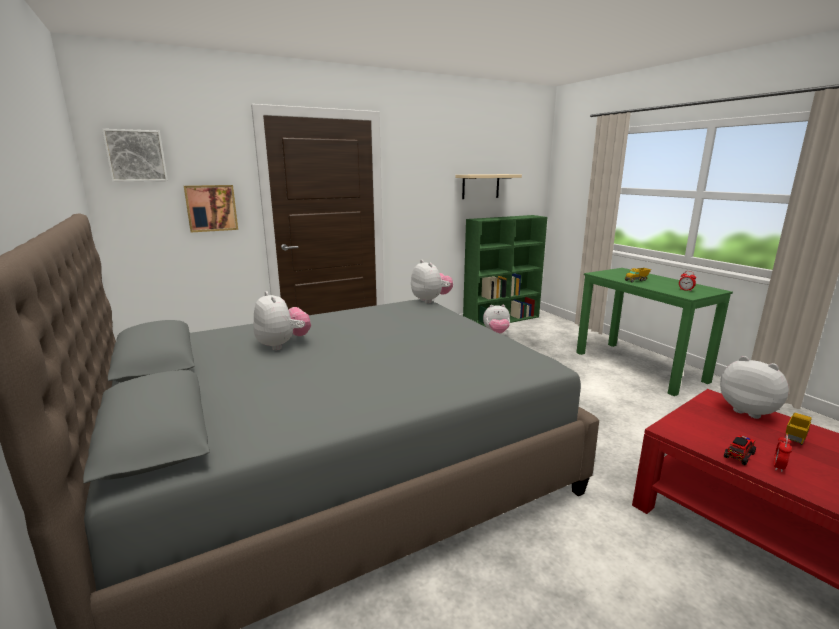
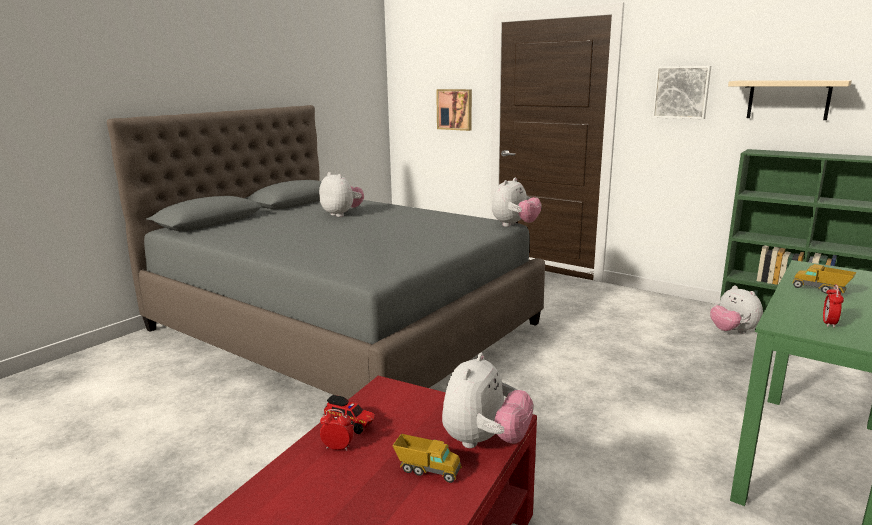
camera: 65 degrees right, 0 degrees up
(136, 156) = (414, 65): picture -> picture (681, 92)
(282, 345) = (342, 214): plush toy -> plush toy turned 75 degrees counterclockwise

